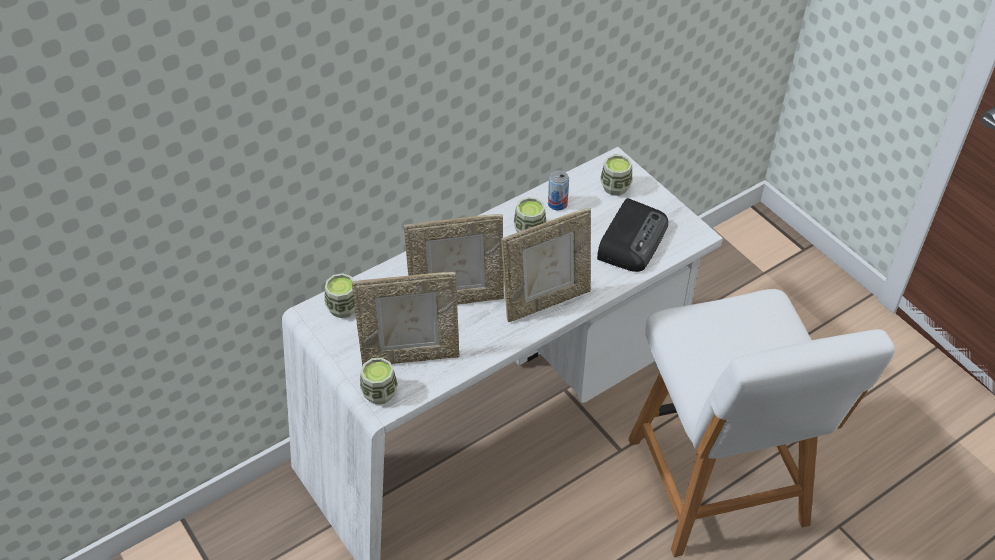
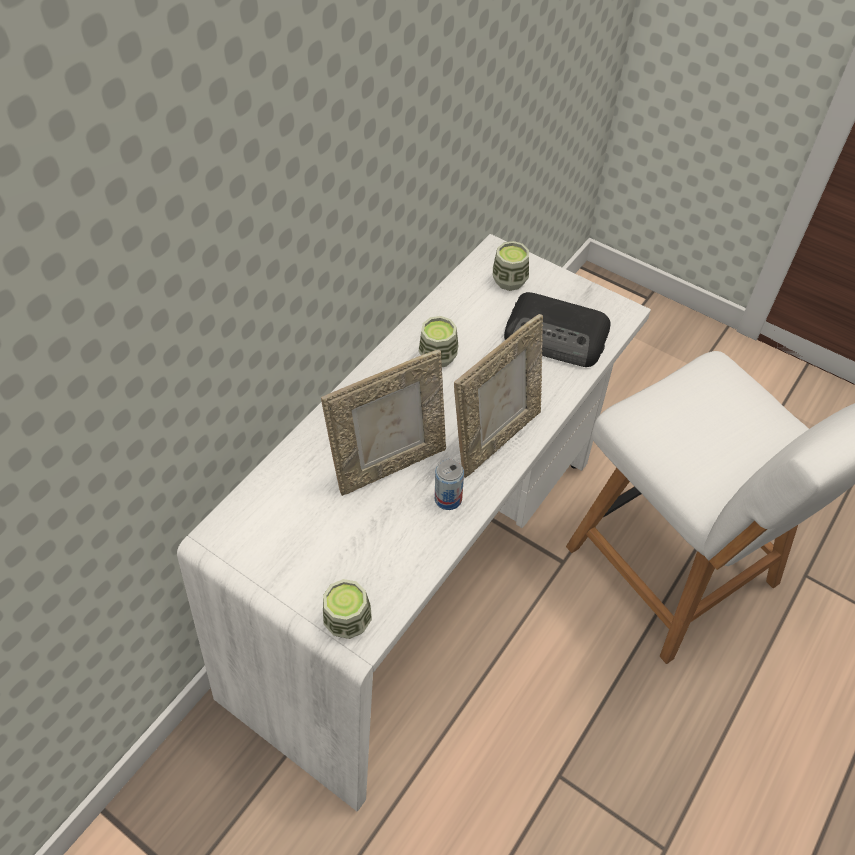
camera: 20 degrees left, 5 degrees up
(343, 308) = (254, 518): cup -> none
(410, 355) = (365, 557): picture frame -> none
(557, 204) = (455, 316): can -> can (448, 498)
(632, 239) = (557, 337): radio -> radio turned 105 degrees clockwise

